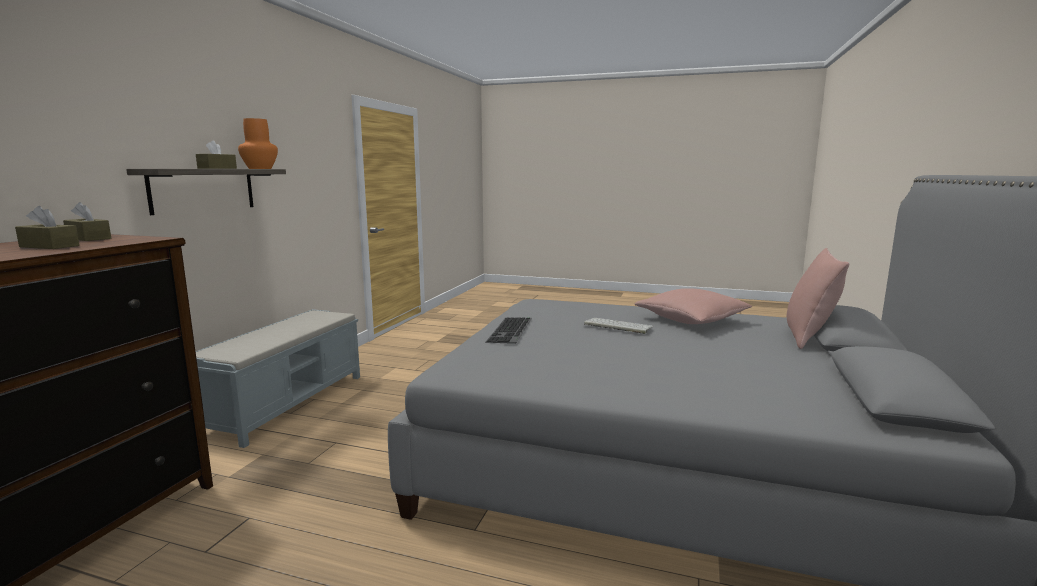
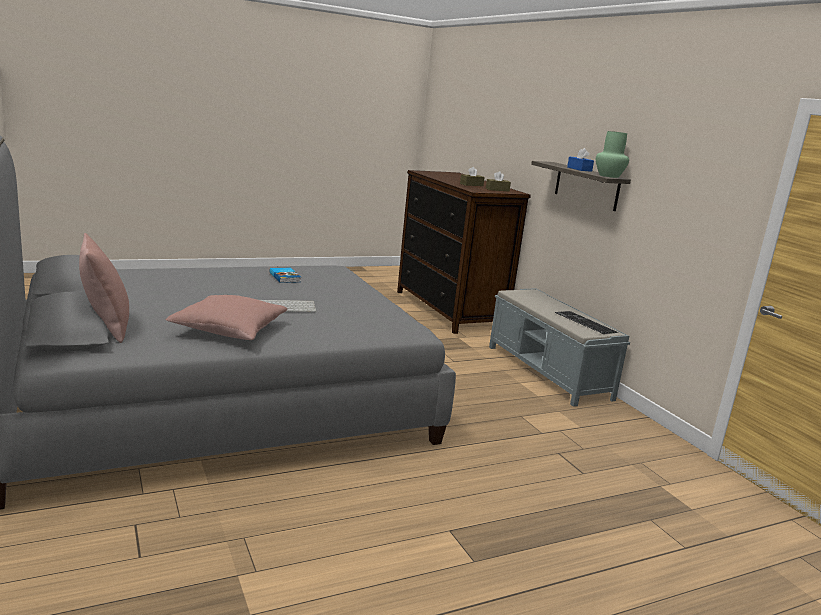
camera: 135 degrees right, 5 degrees up
(217, 168) = (579, 169): brown tissue box -> blue tissue box
(260, 168) = (608, 176): orange vase -> green vase
(511, 330) = (357, 294): keyboard -> keyboard (584, 322)
(556, 365) = (285, 277): none -> book

